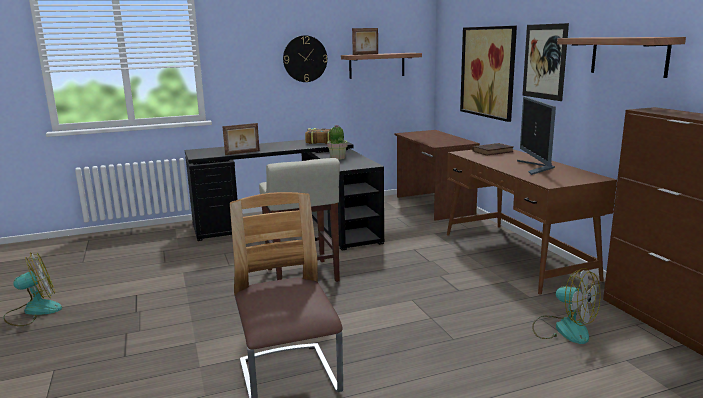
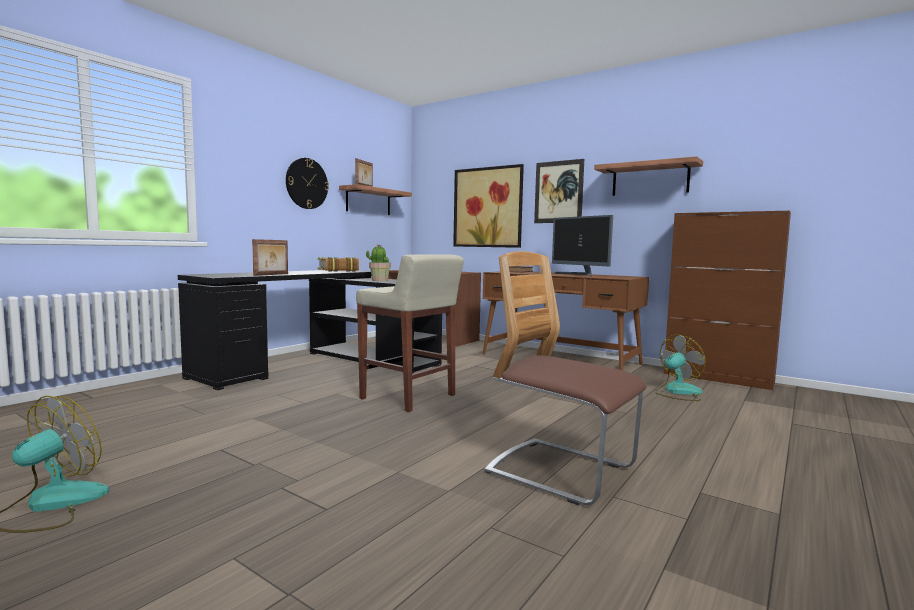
camera: 35 degrees left, 10 degrees down
(563, 329) = (677, 392): fan -> fan turned 45 degrees counterclockwise

